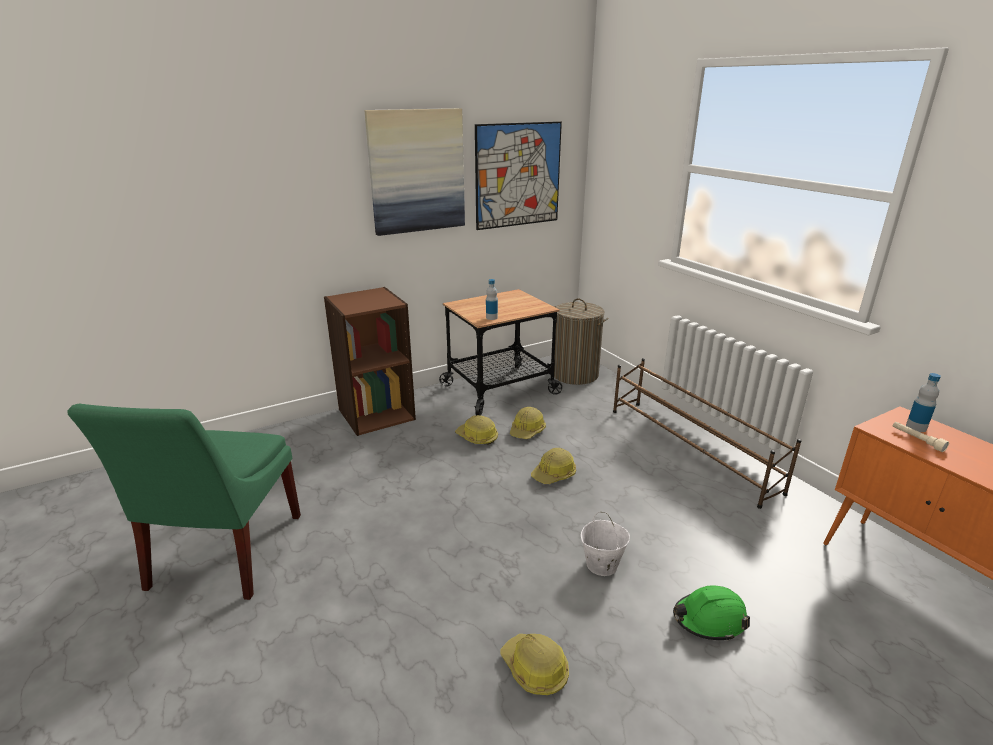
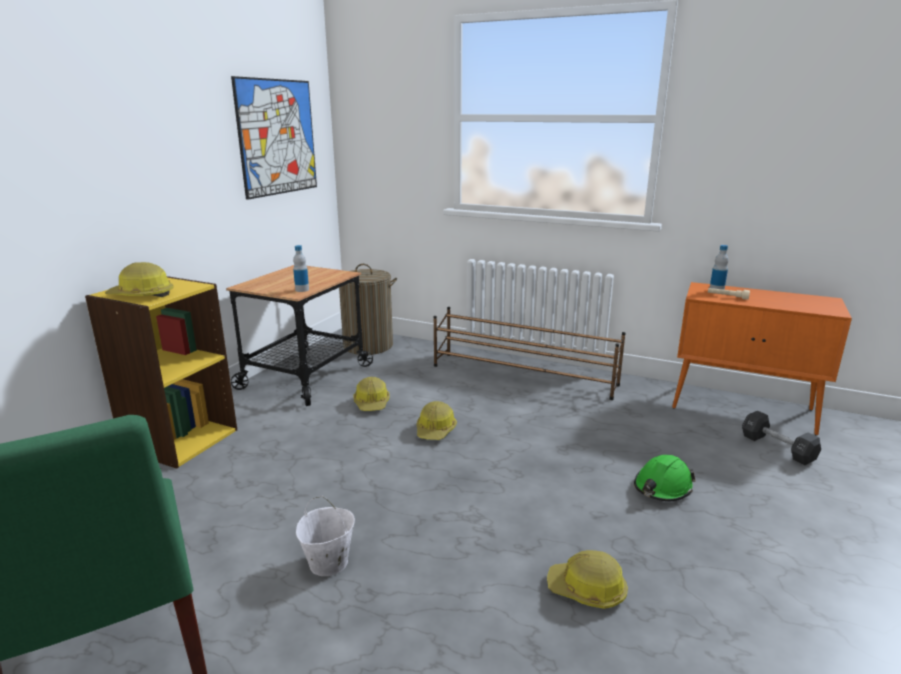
camera: 35 degrees left, 5 degrees down
(376, 414) = (179, 439): brown bookcase -> yellow bookcase
(417, 171) = (178, 128): picture -> none
(477, 437) = (327, 424): hard hat -> hard hat (142, 295)
(601, 565) = (550, 484): white bucket -> white bucket (328, 563)
(912, 644) = (777, 448): none -> black dumbbell

